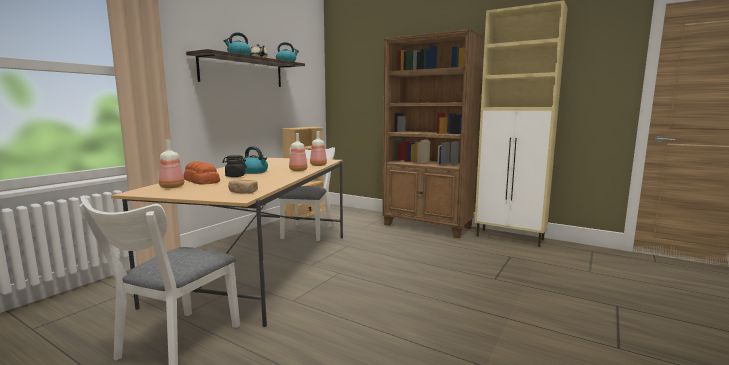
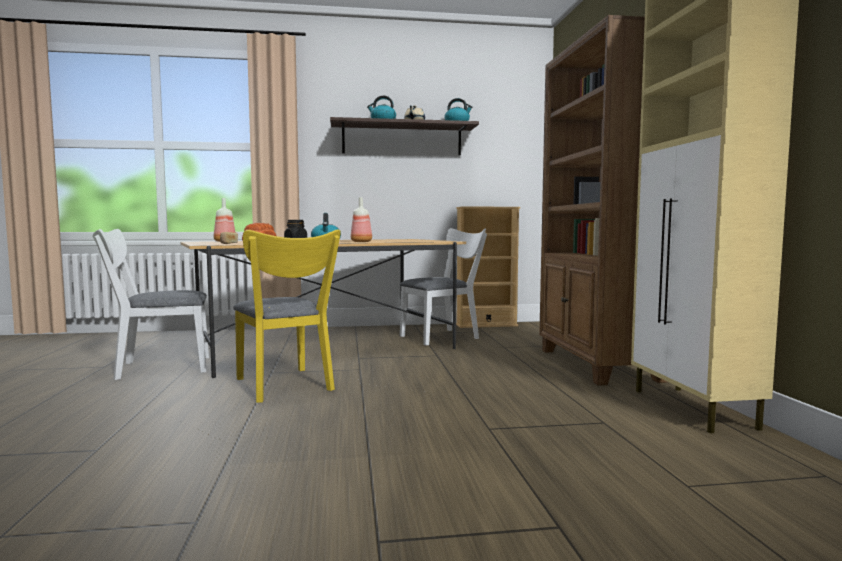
camera: 50 degrees right, 5 degrees down
(318, 165) = (405, 241): bottle -> none
(340, 305) = (285, 386): none -> yellow chair

